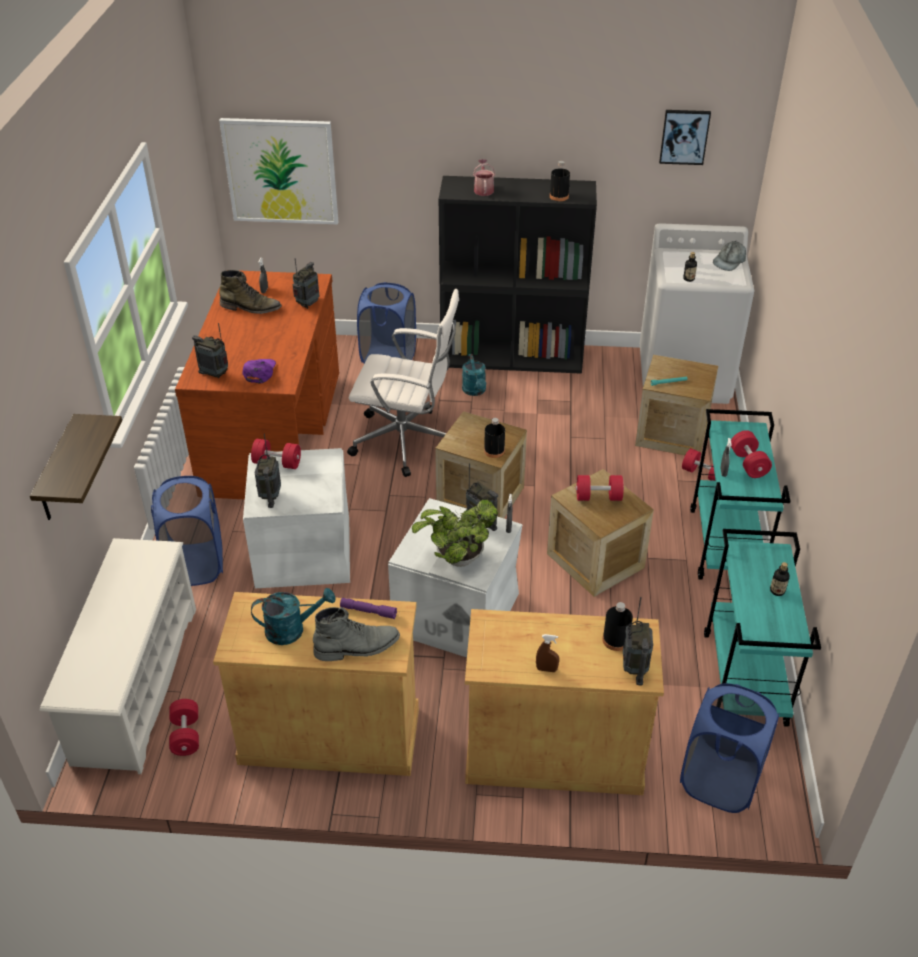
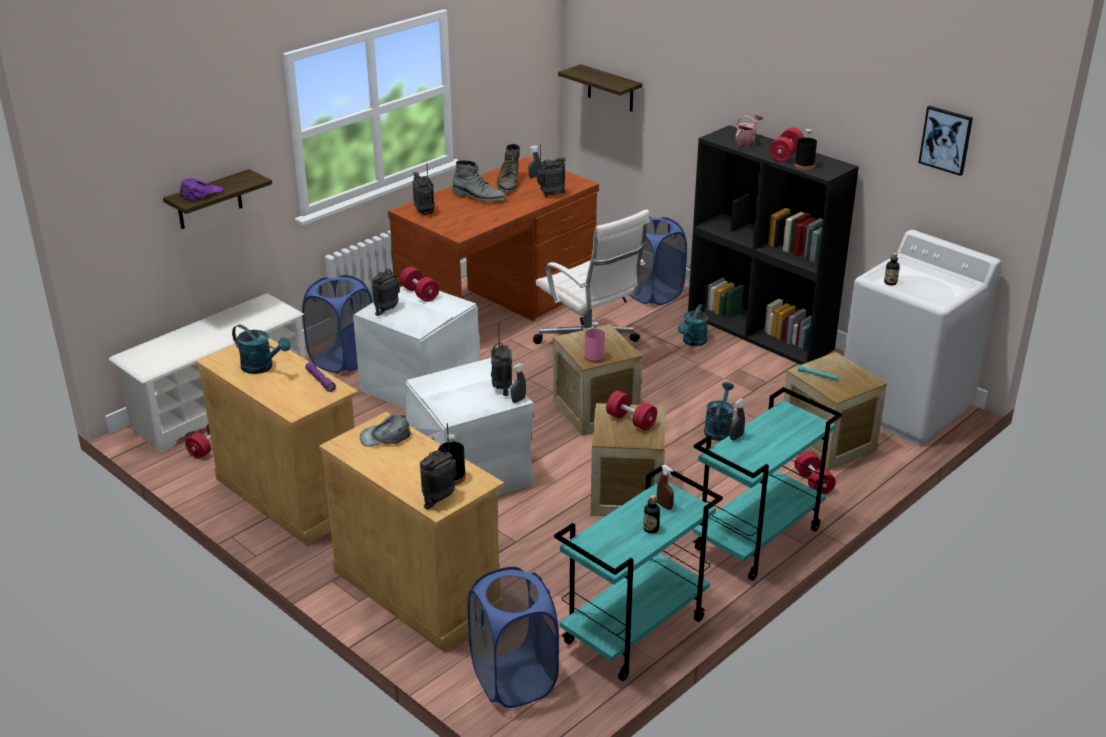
camera: 40 degrees right, 10 degrees down
(251, 308) = (508, 183): green boot -> green boot turned 45 degrees clockwise
(259, 372) = (455, 221): purple cap -> purple cap (201, 193)
(281, 171) = (610, 88): picture -> shelf
(357, 647) = (284, 395): grey boot -> grey boot (479, 197)
(456, 559) = (451, 399): potted plant -> none
(494, 451) = (594, 357): black bottle -> pink bottle
(546, 669) = (379, 467): brown spray bottle -> brown spray bottle (664, 506)
(588, 462) = (718, 429): none -> turquoise watering can
(729, 261) = (955, 284): grey cap -> grey cap (385, 436)
(748, 463) = (769, 442): red dumbbell -> red dumbbell (785, 155)

